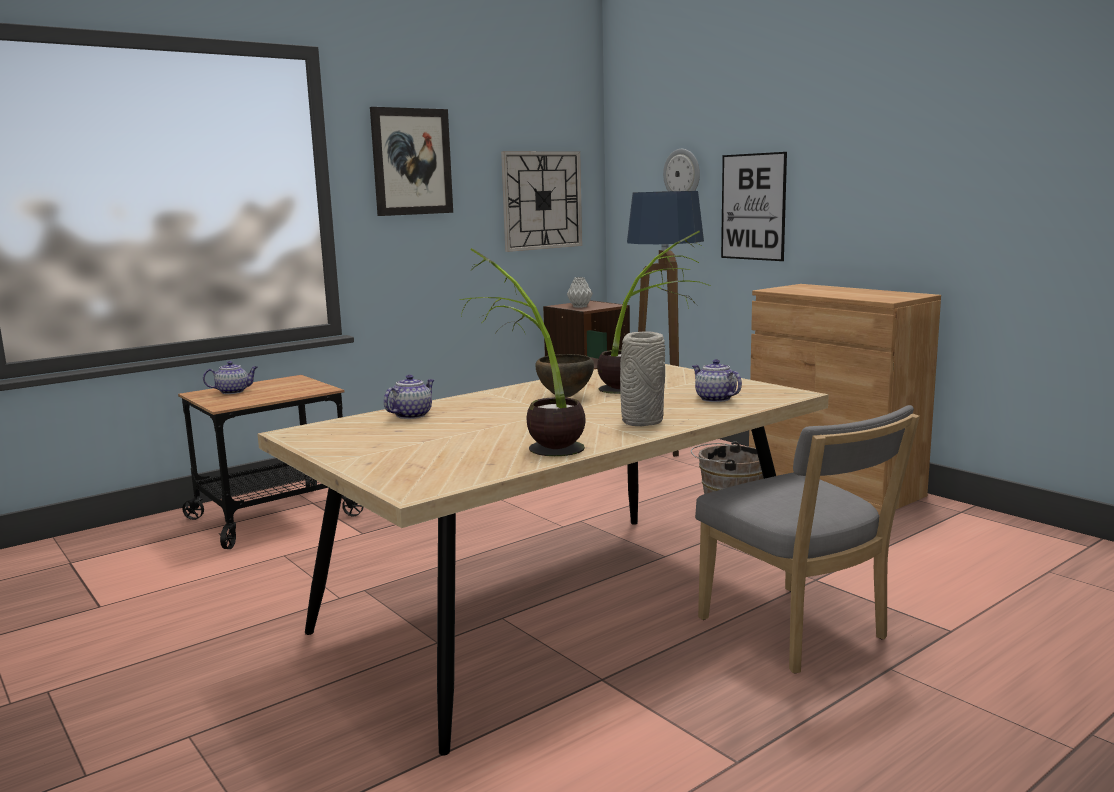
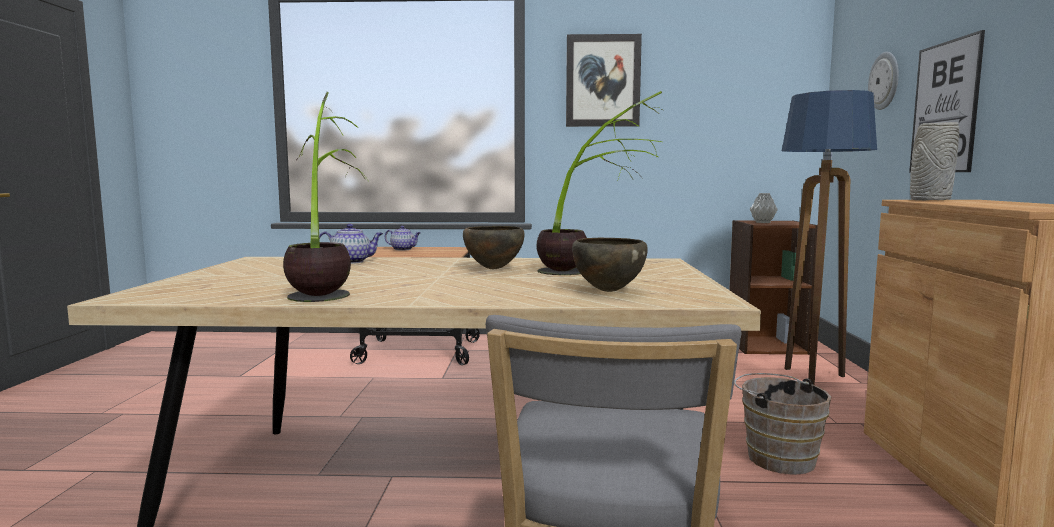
camera: 40 degrees right, 5 degrees down
(542, 200) = (743, 118): wall clock -> none
(641, 421) = (463, 293): grey vase -> grey vase (928, 200)
(714, 399) = (607, 291): teapot -> brown bowl

